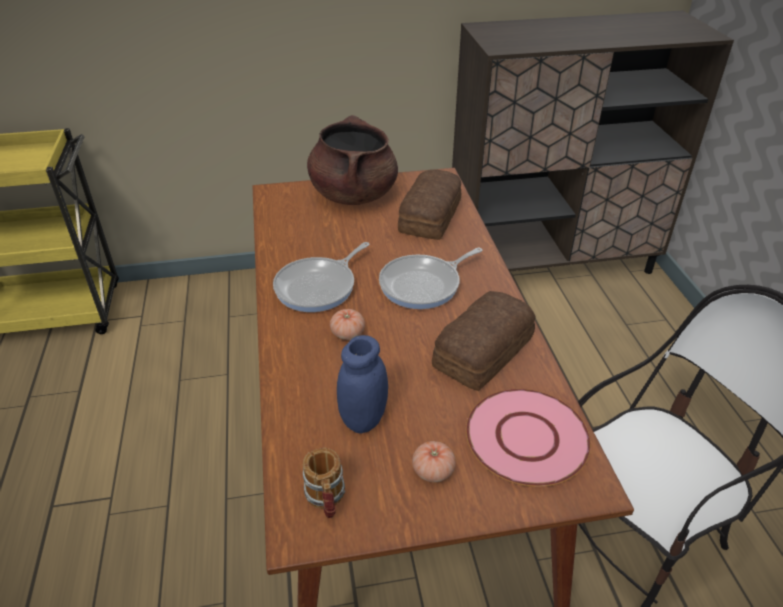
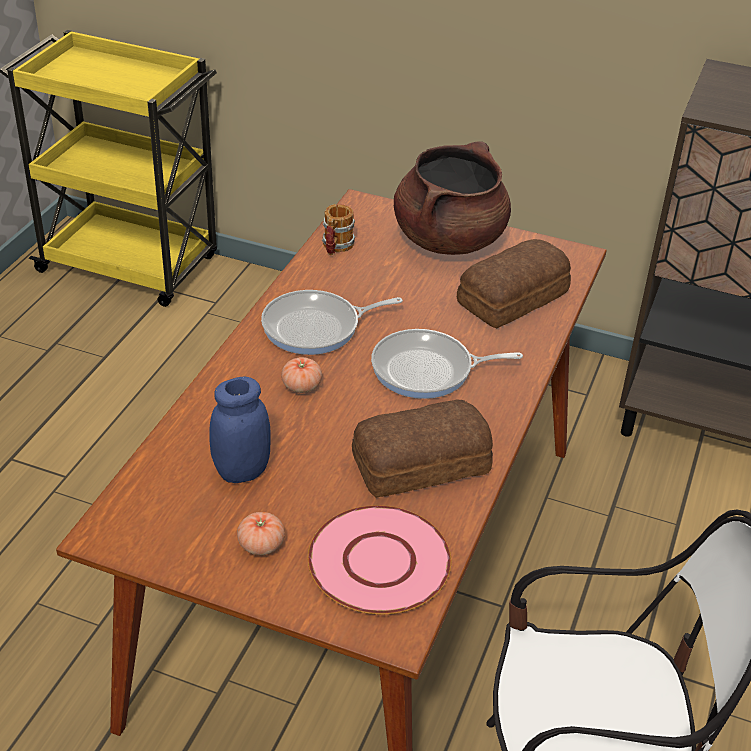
camera: 30 degrees right, 0 degrees up
(326, 500) = (147, 521): mug -> mug (336, 247)

